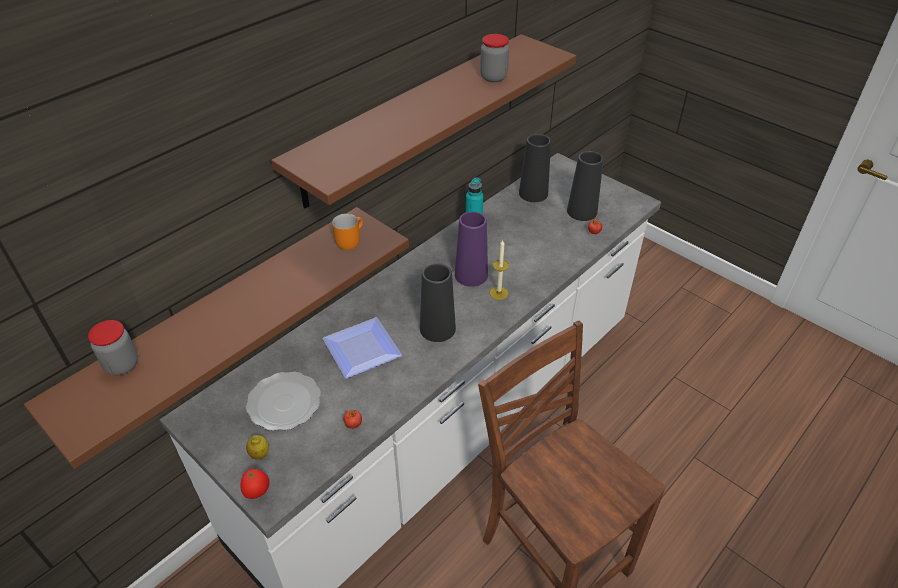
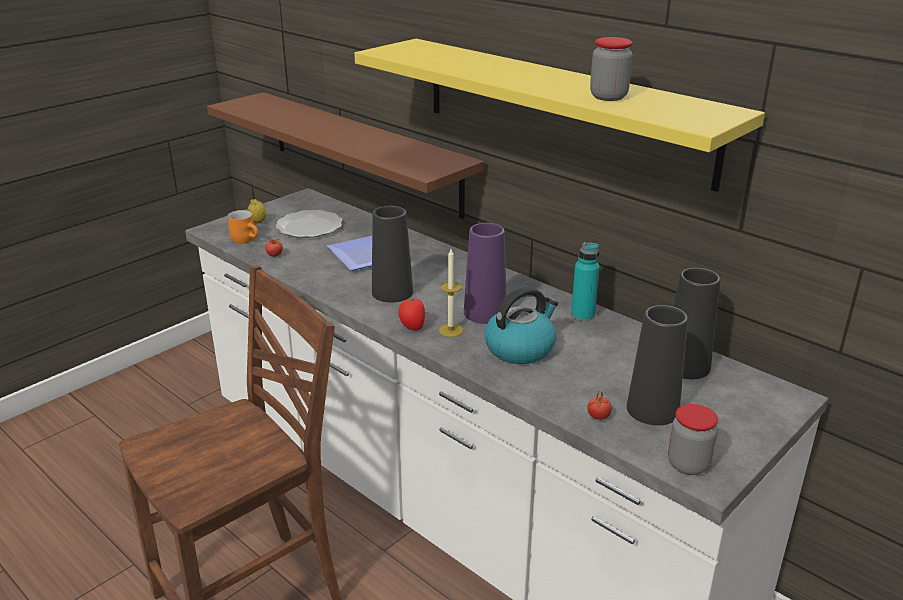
camera: 90 degrees right, 15 degrees down
(122, 365) = (286, 107): jar -> jar (688, 464)
(257, 492) = (221, 224): tomato -> tomato (412, 327)
(349, 240) = (425, 159): orange mug -> orange mug (247, 239)
(412, 118) = (562, 109): brown shelf -> yellow shelf
(520, 259) = (520, 348): none -> kettle

